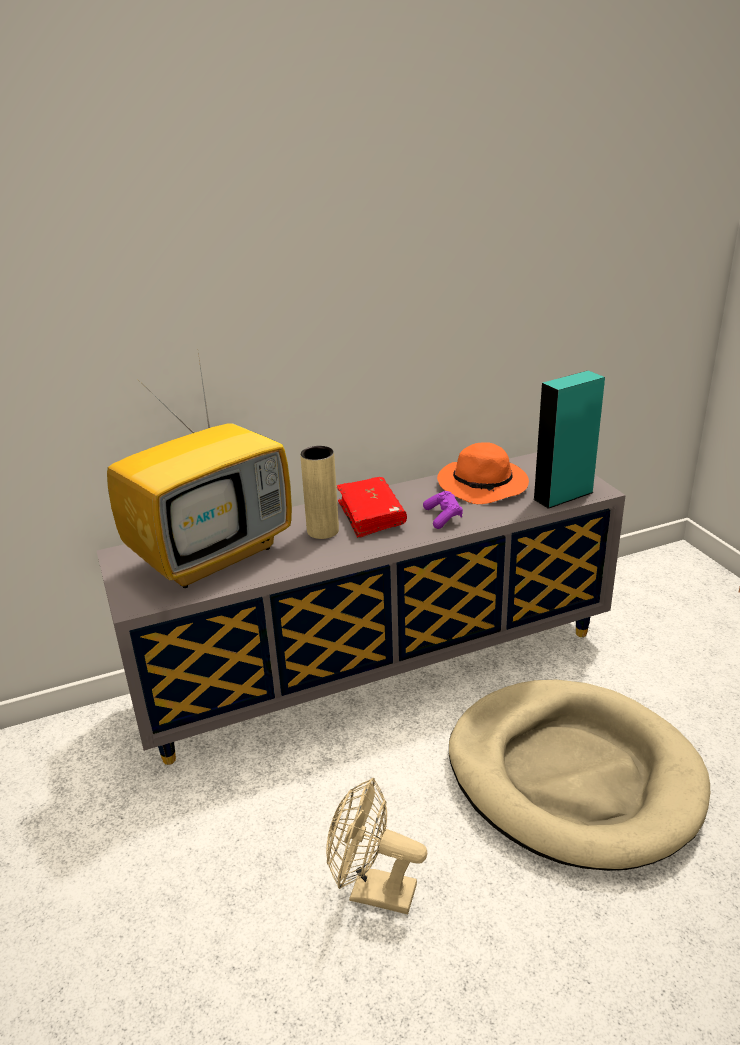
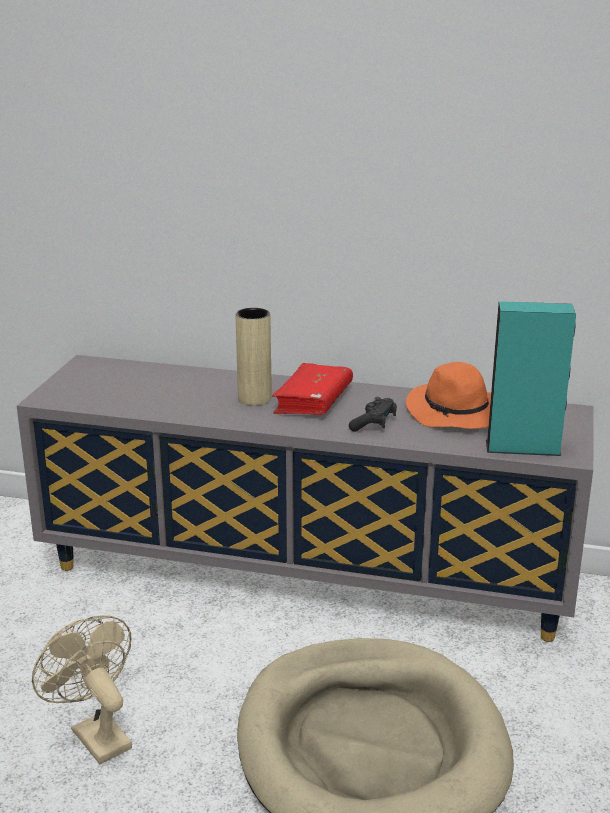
camera: 35 degrees right, 5 degrees down
(213, 554) = (148, 385): television -> none
(443, 517) = (373, 424): purple game controller -> black game controller

